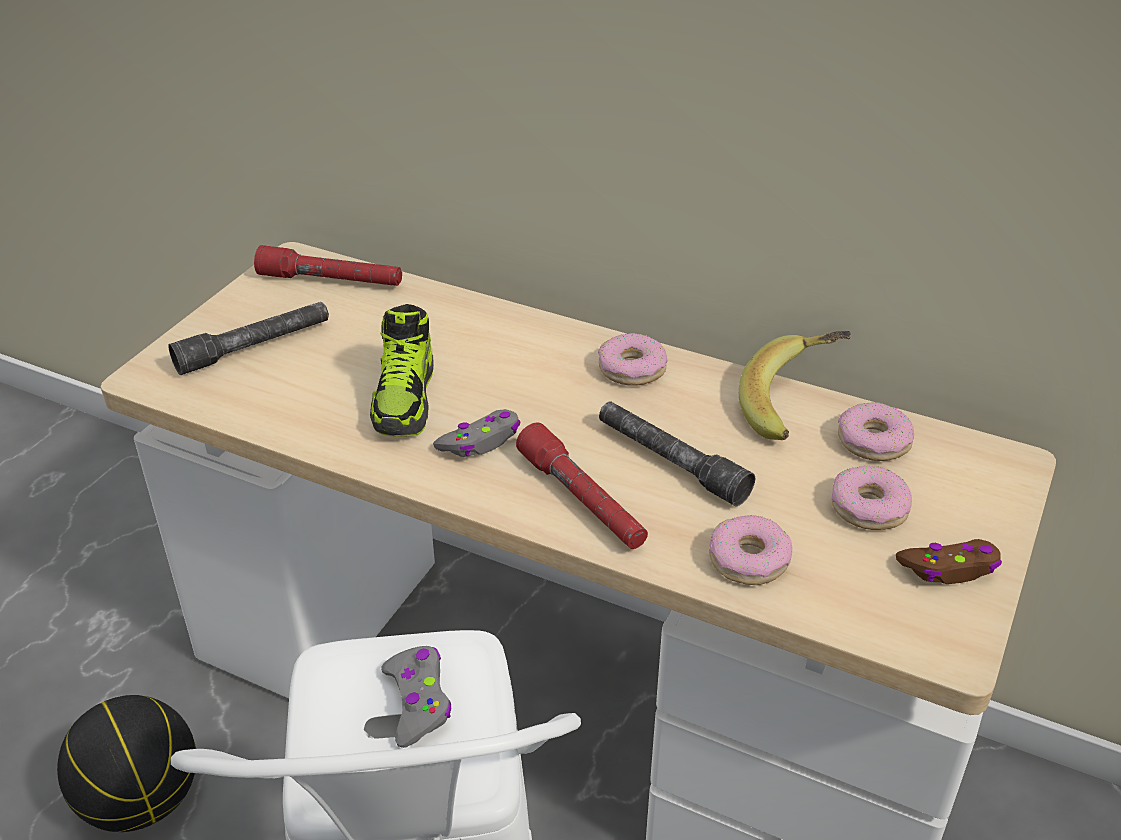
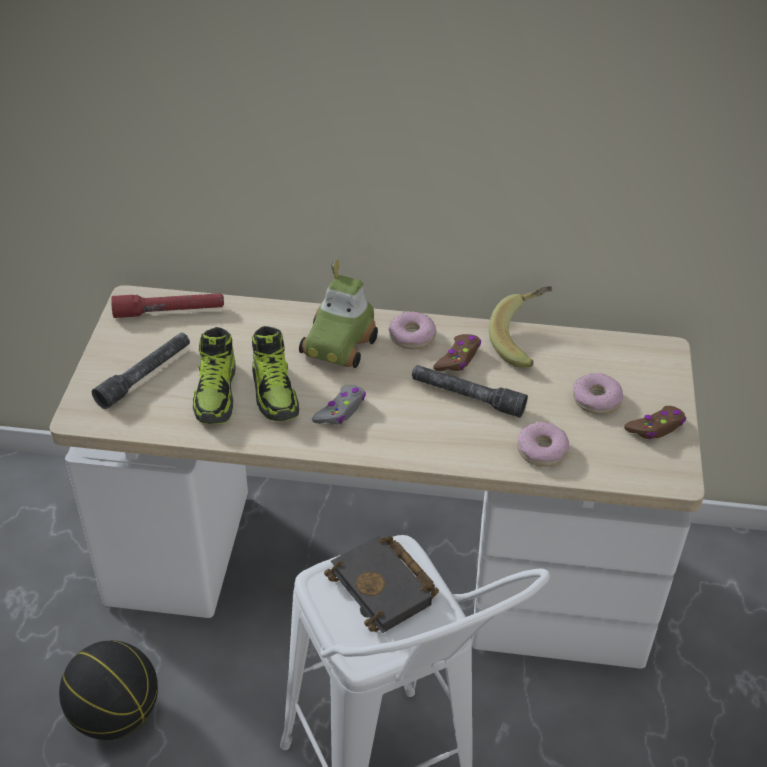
camera: 20 degrees left, 5 degrees up
(329, 387) = (217, 394): none -> shoe
(418, 701) = (386, 588): grey game controller -> black book
(525, 361) = (340, 346): none -> toy car
(582, 500) = (425, 436): red flashlight -> none
(683, 409) = (458, 358): none -> brown game controller
(873, 441) = (581, 354): donut -> none

